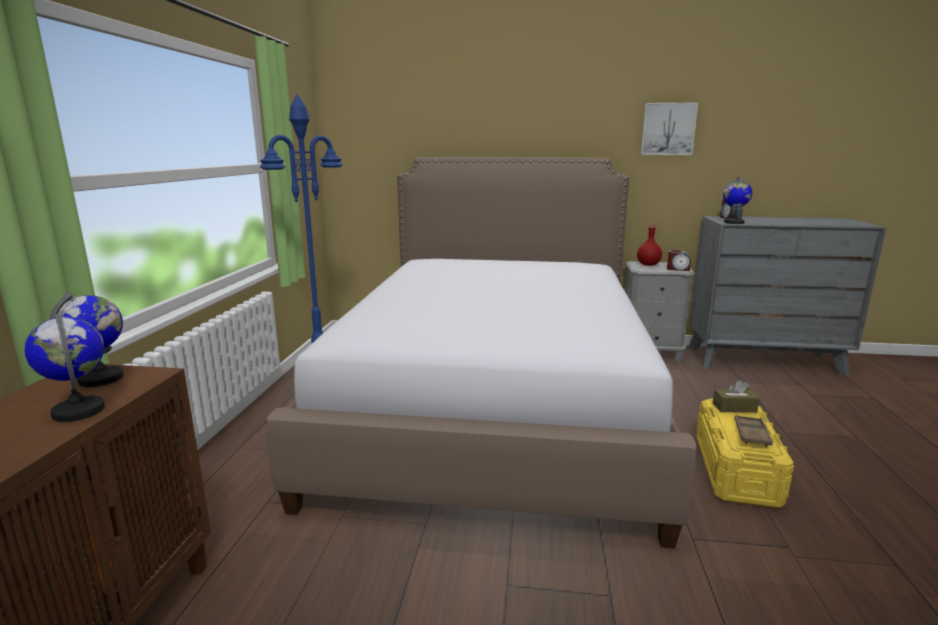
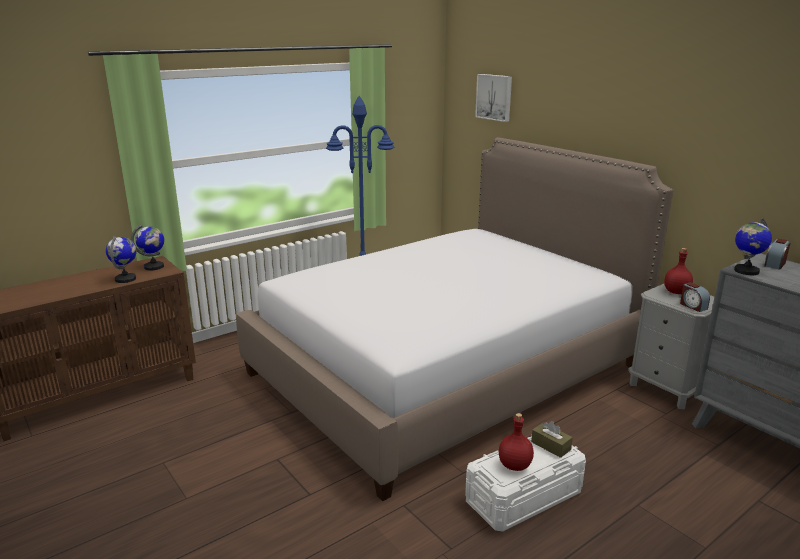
camera: 45 degrees right, 5 degrees up
(668, 129) = (731, 142): picture -> picture (494, 97)
(735, 470) = (523, 497): yellow storage box -> white storage box
(751, 434) = (514, 465): brown tray -> red bottle

